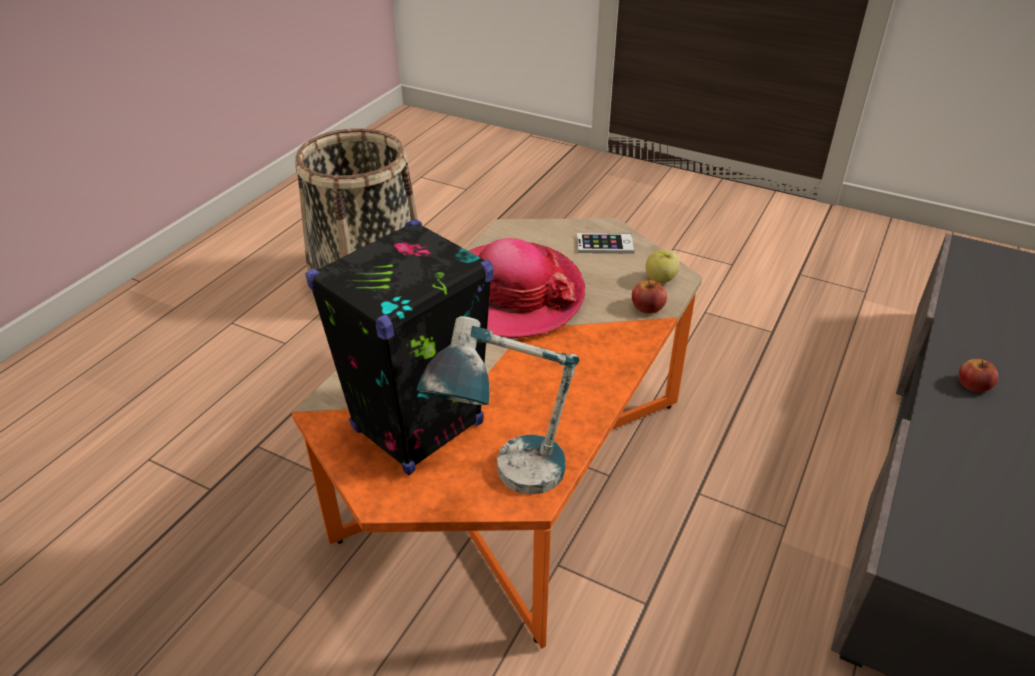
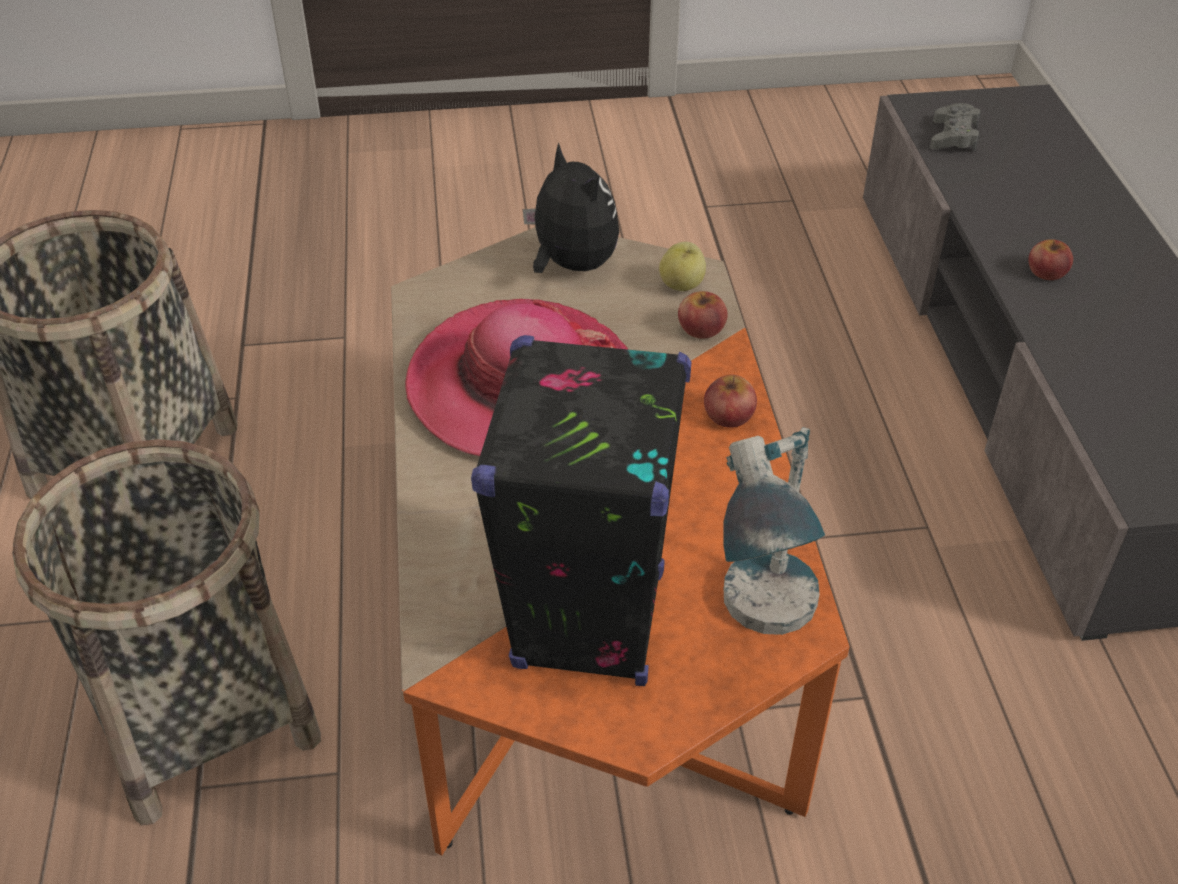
camera: 35 degrees left, 5 degrees up
(290, 413) = (202, 714): none -> basket
(604, 244) = (571, 265): phone -> plush toy
(613, 359) = (728, 415): none -> apple
(980, 275) = (953, 136): none -> grey game controller

